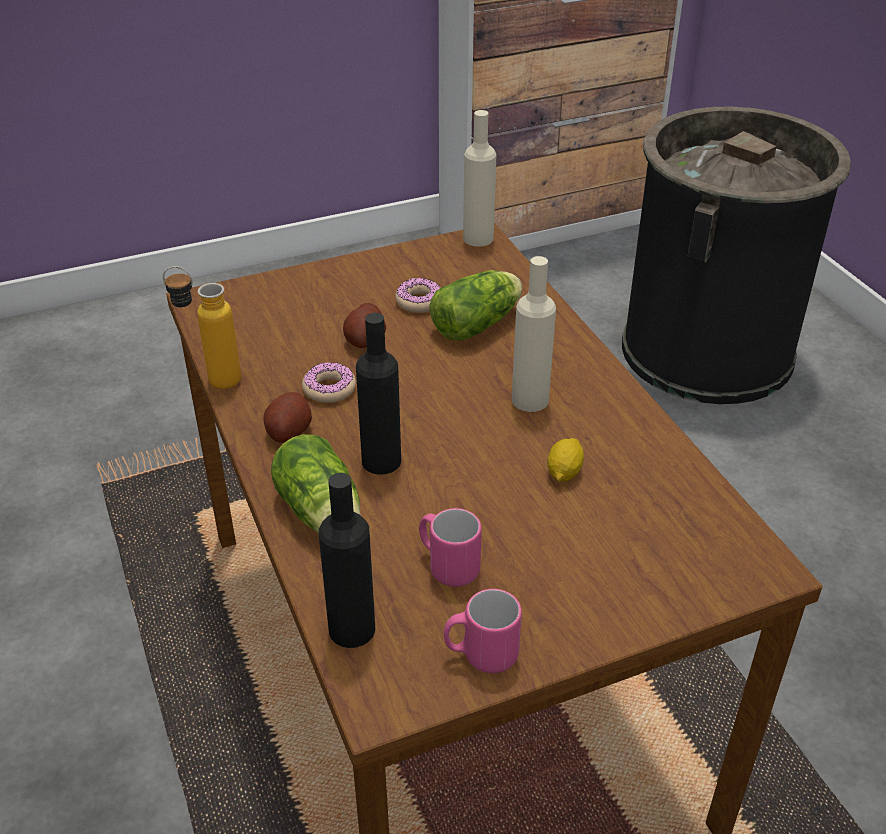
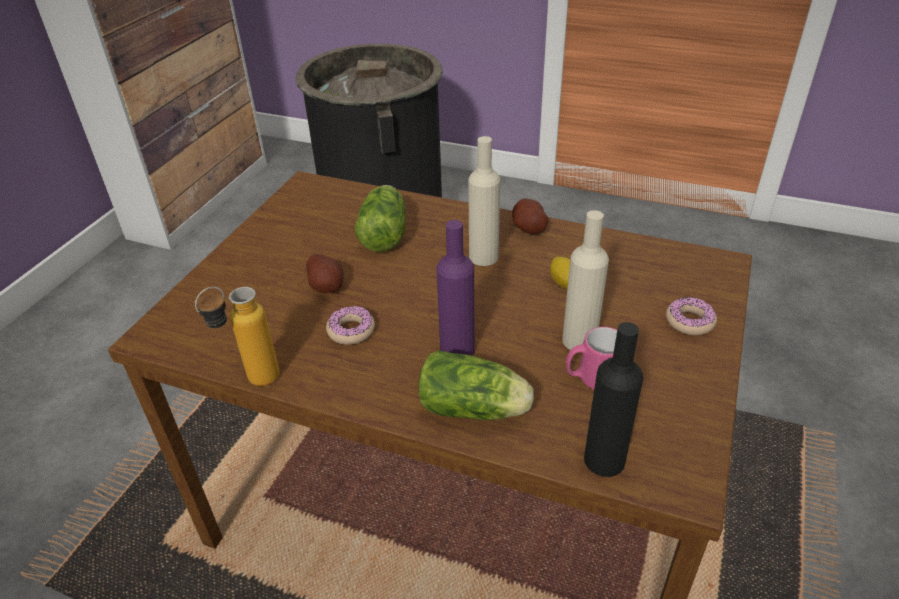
camera: 45 degrees left, 0 degrees up
(288, 432) = (367, 376): potato -> potato (528, 228)
(381, 461) = (457, 350): black bottle -> purple bottle
(419, 301) = (325, 242): donut -> donut (689, 321)
(478, 238) = (303, 184): beige bottle -> beige bottle (579, 340)
(481, 655) = (686, 412): pink mug -> none

